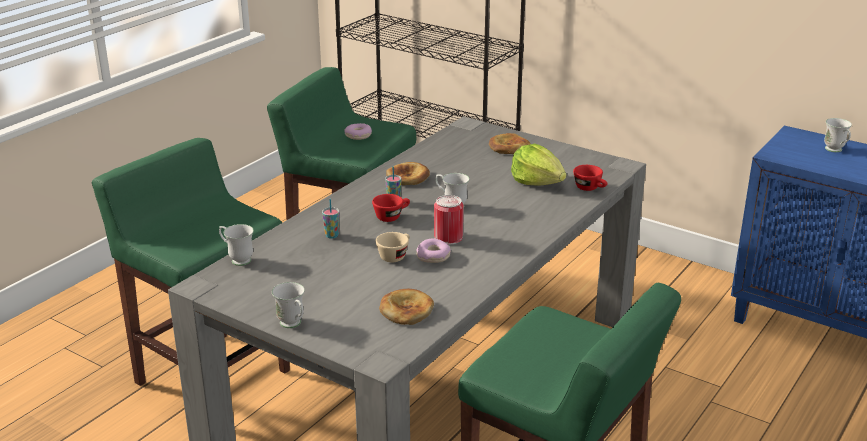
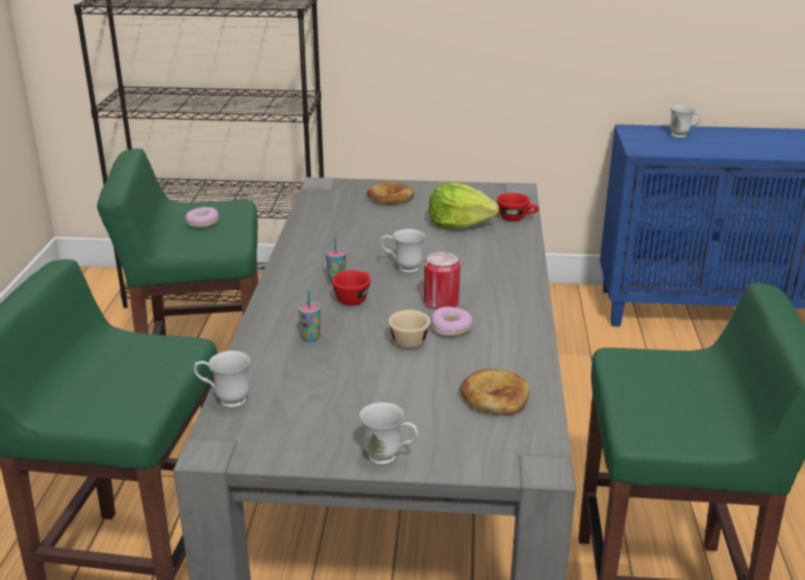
camera: 30 degrees left, 0 degrees up
(408, 177) = (322, 252): bread -> none

